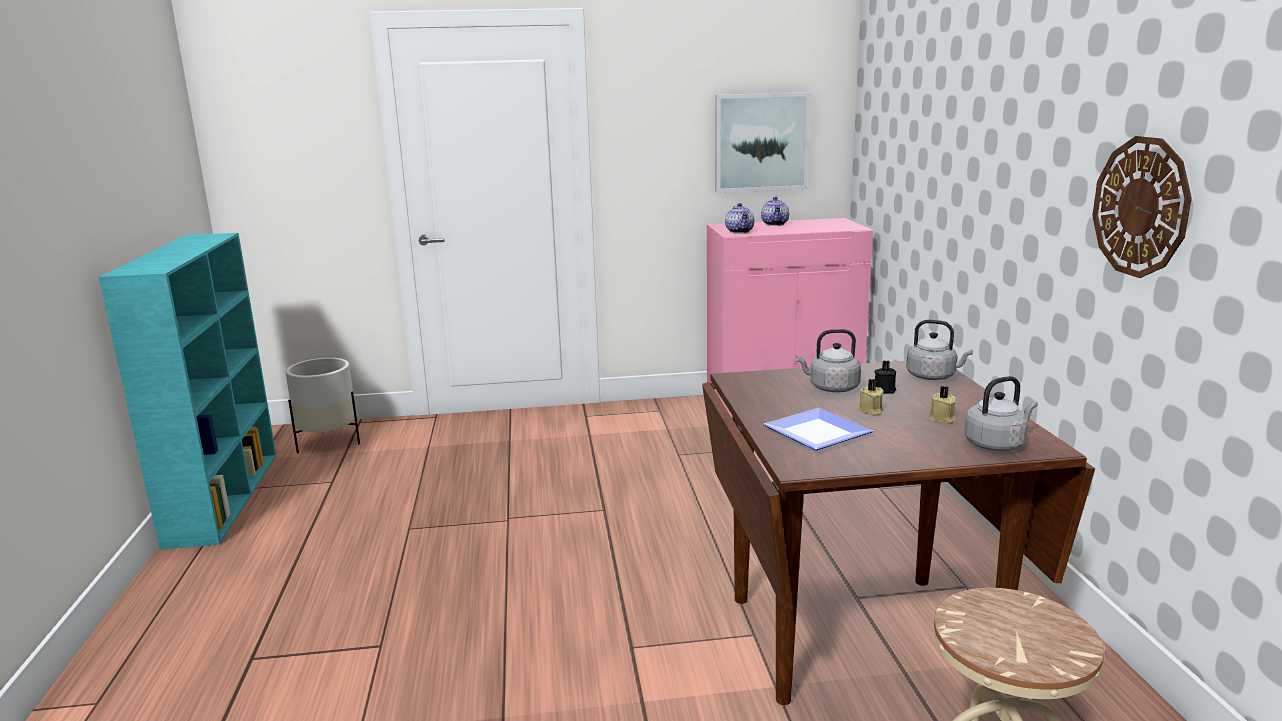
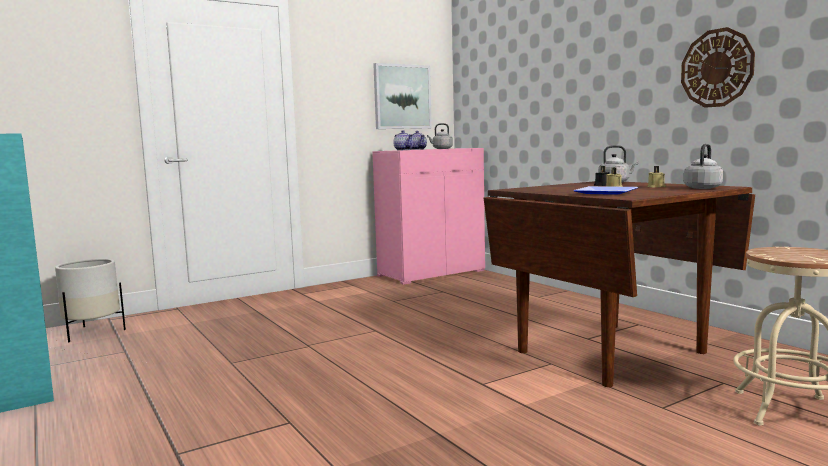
camera: 25 degrees left, 10 degrees down
(831, 388) = (572, 187): grey kettle -> grey kettle (441, 149)

